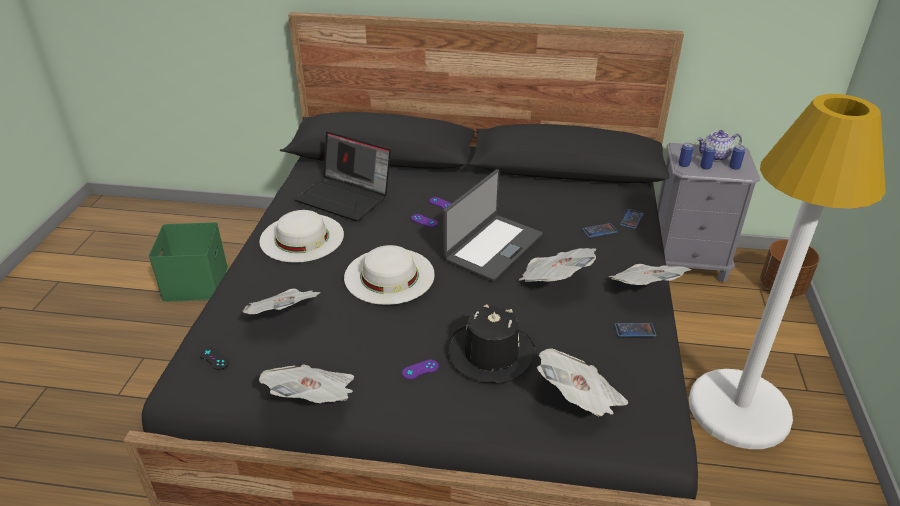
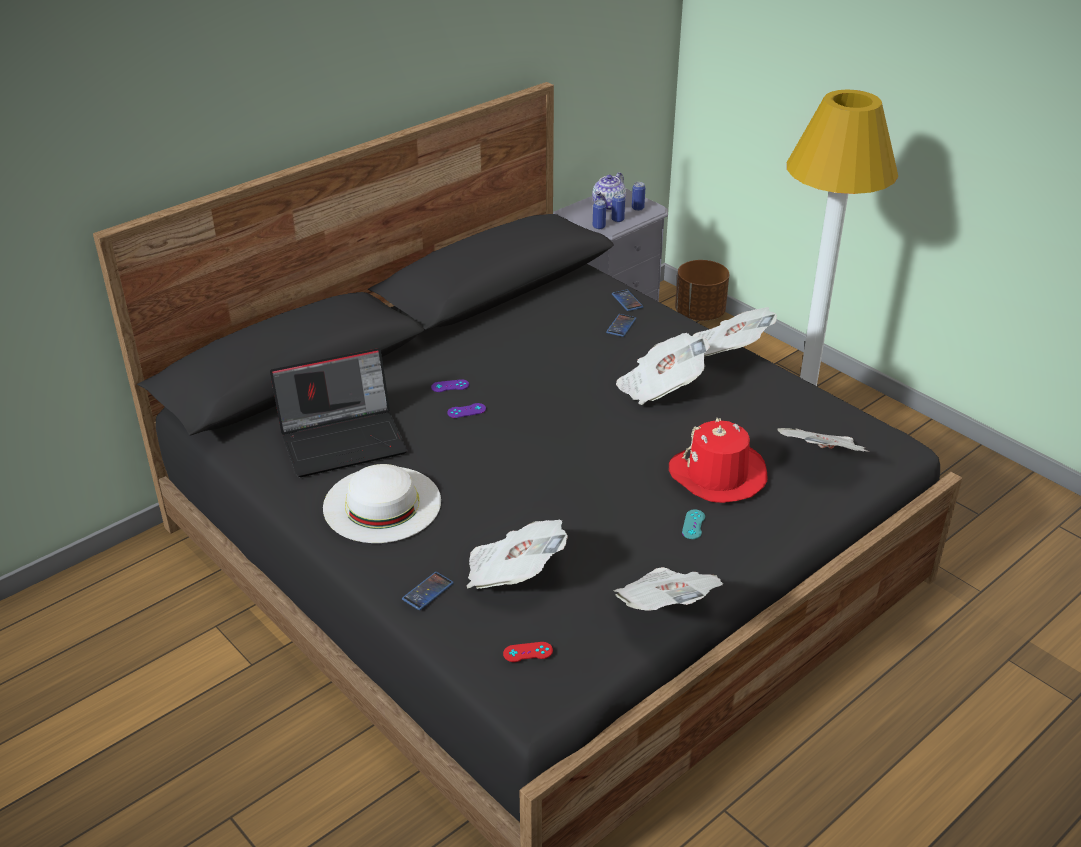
camera: 50 degrees left, 0 degrees up
(195, 282) = (139, 703): green storage box -> none
(214, 358) = (528, 652): black game controller -> red game controller
(389, 275) = (538, 474): white hat -> none
(420, 369) = (693, 524): purple game controller -> turquoise game controller
(490, 354) = (717, 475): black hat -> red hat
(492, 247) = (569, 393): laptop -> none
(635, 330) = (772, 386): phone -> phone (427, 591)

